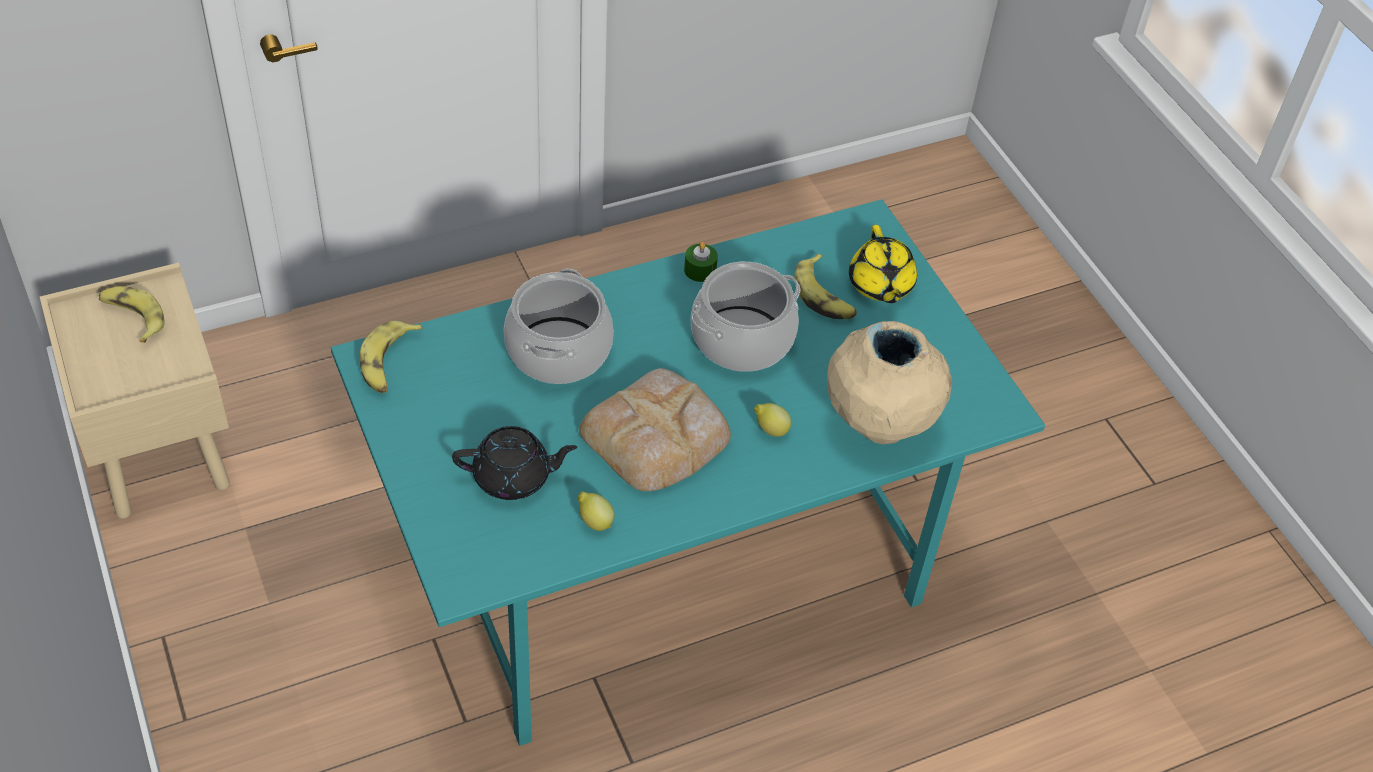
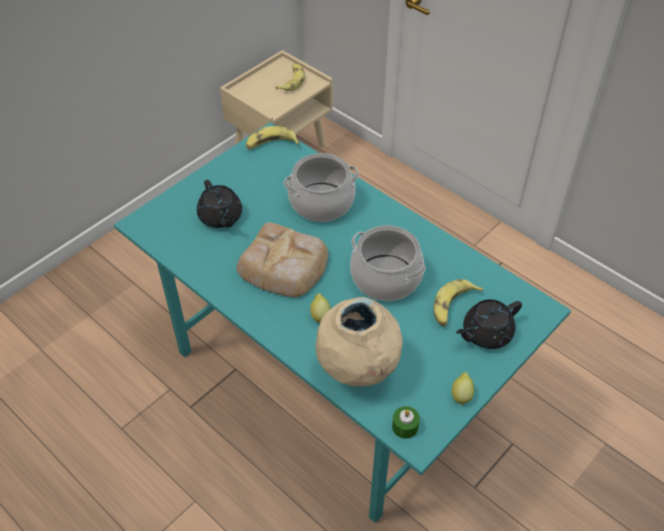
camera: 70 degrees right, 0 degrees up
(594, 521) = (207, 260): lemon -> lemon (461, 395)
(700, 270) = (429, 239): green candle -> green candle (405, 426)
(880, 285) = (486, 333): yellow teapot -> black teapot

